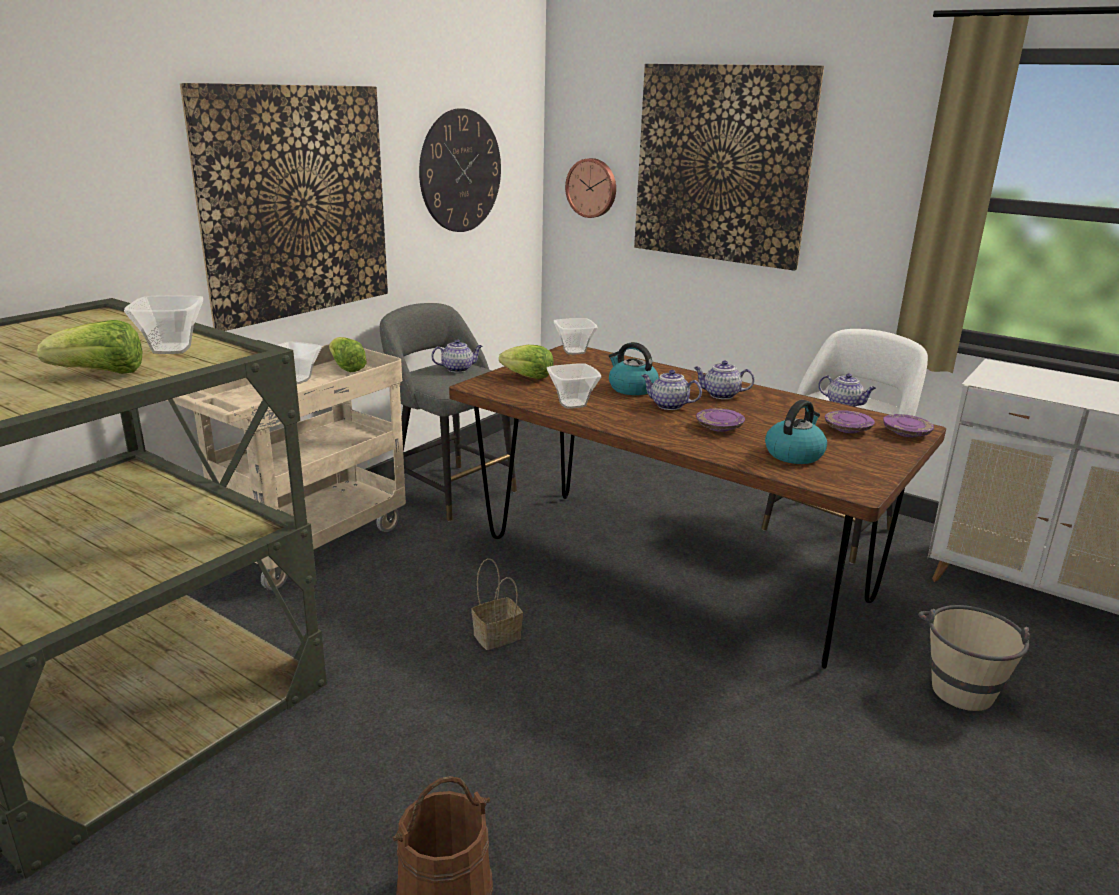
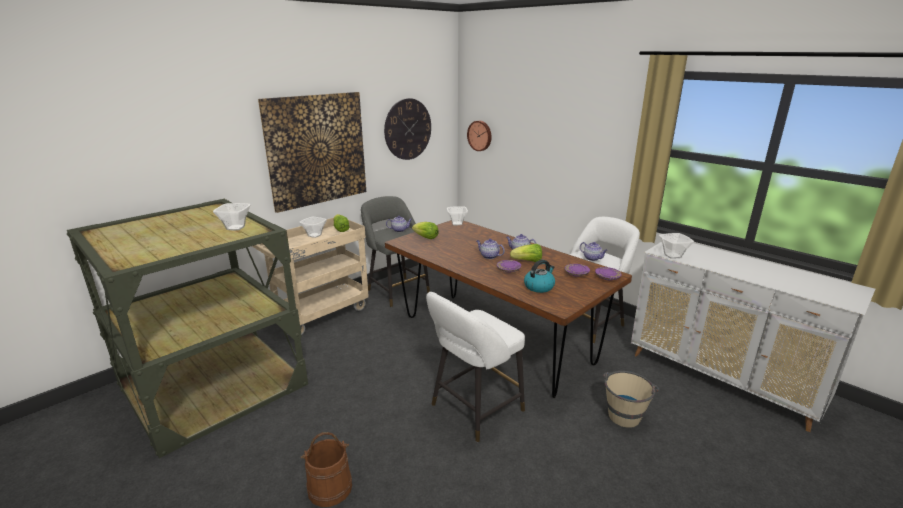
camera: 10 degrees right, 0 degrees up
(101, 374) = (200, 240): lettuce -> lettuce (527, 261)
(498, 635) = (395, 367): basket -> none
(571, 404) = (440, 253): bowl -> bowl (671, 255)
(631, 388) = (475, 246): kettle -> none
(683, 705) = (473, 410): none -> white stool
(721, 165) = (541, 126): picture -> none

